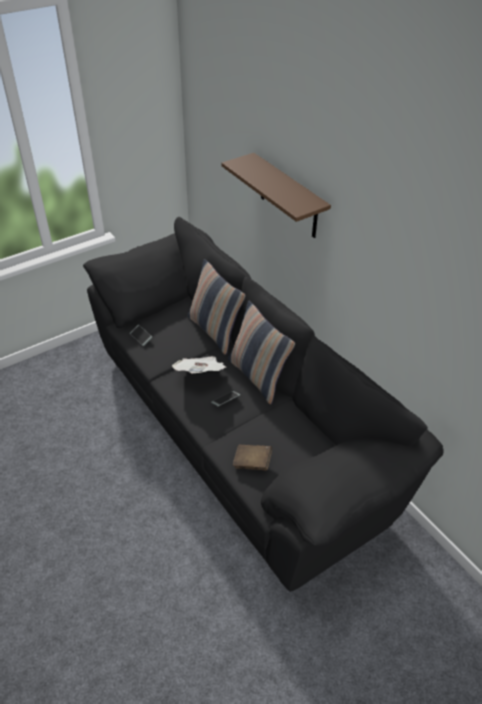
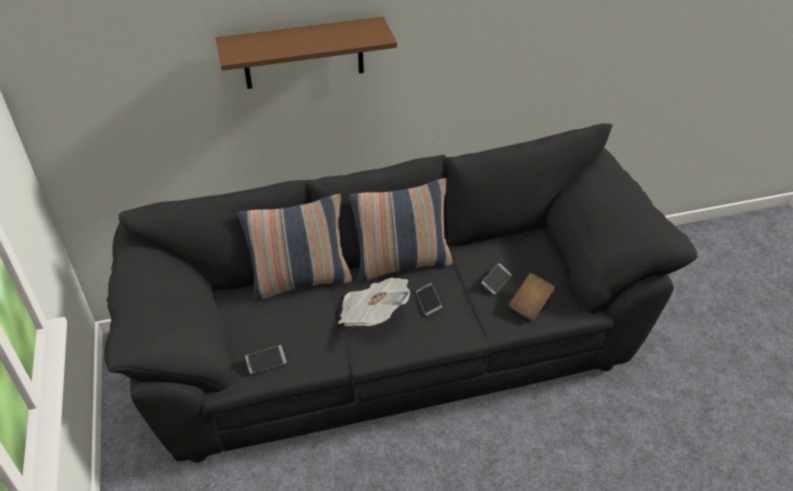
camera: 70 degrees left, 0 degrees up
(266, 435) = (496, 281): none -> phone

